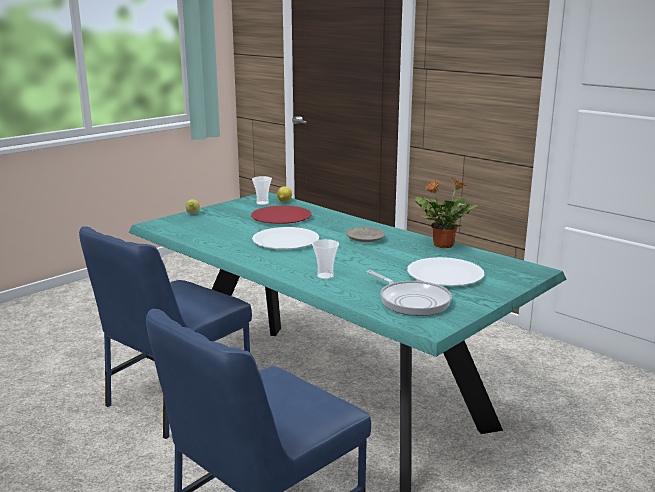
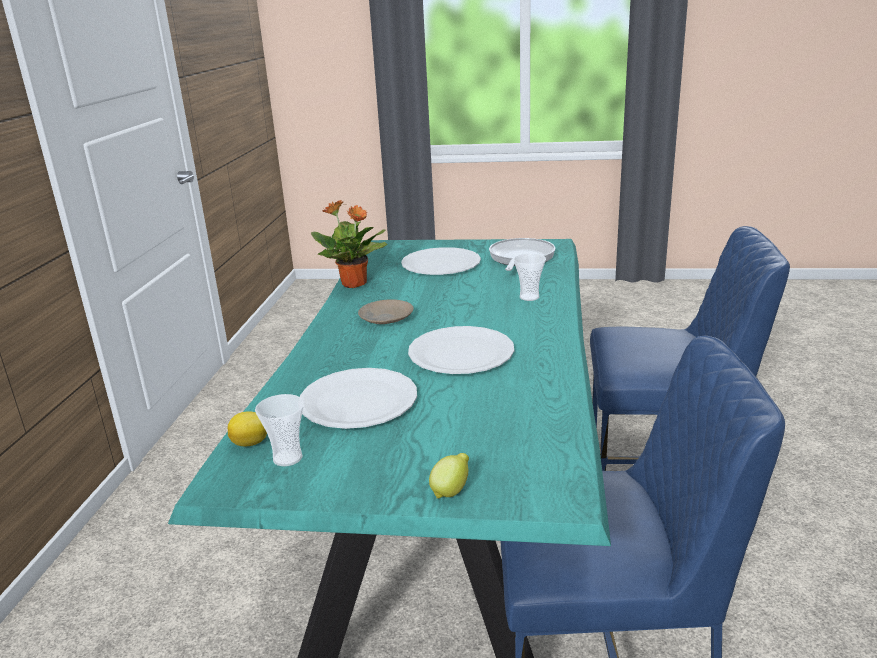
camera: 125 degrees left, 5 degrees up
(281, 217) = (358, 401): red plate -> white plate

